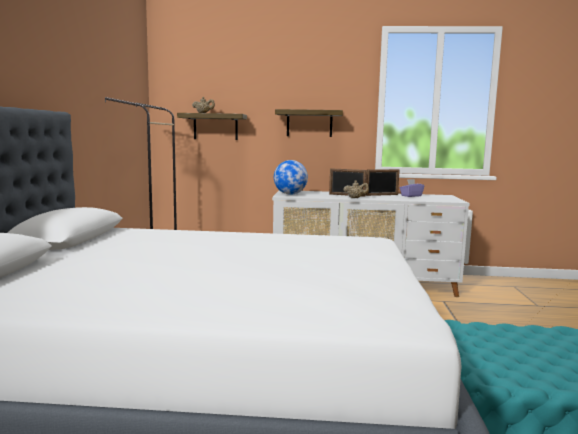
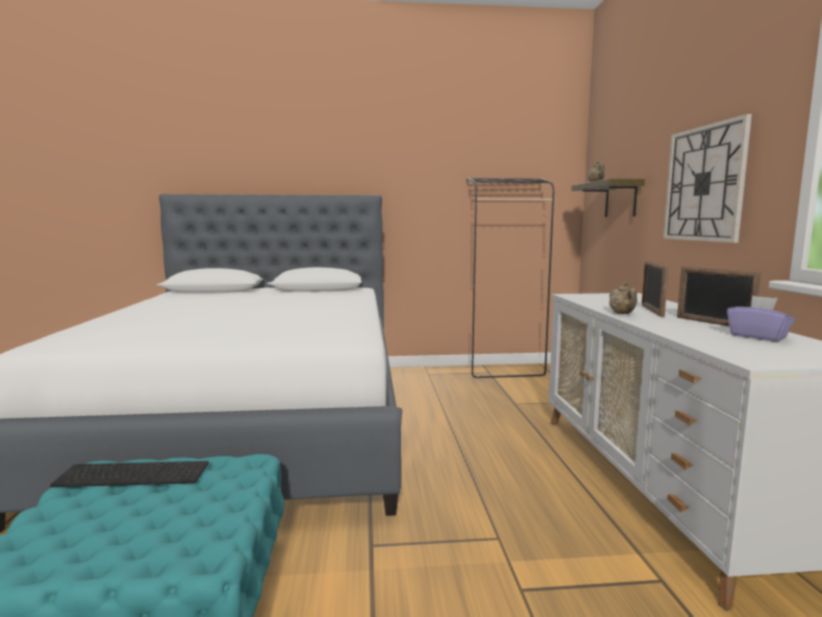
camera: 80 degrees right, 0 degrees up
(290, 194) = (596, 296): globe -> none
(309, 123) = (704, 184): shelf -> wall clock
(491, 359) = (135, 473): none -> keyboard

